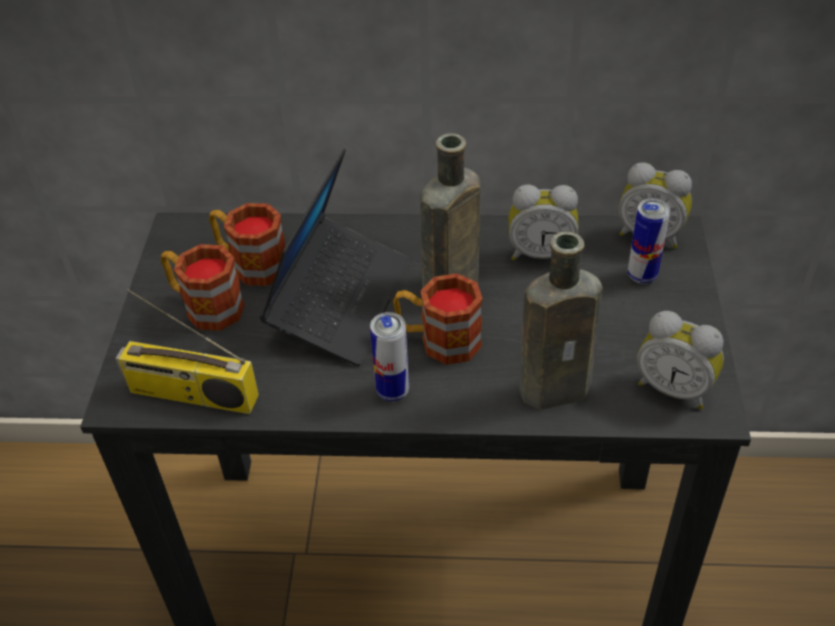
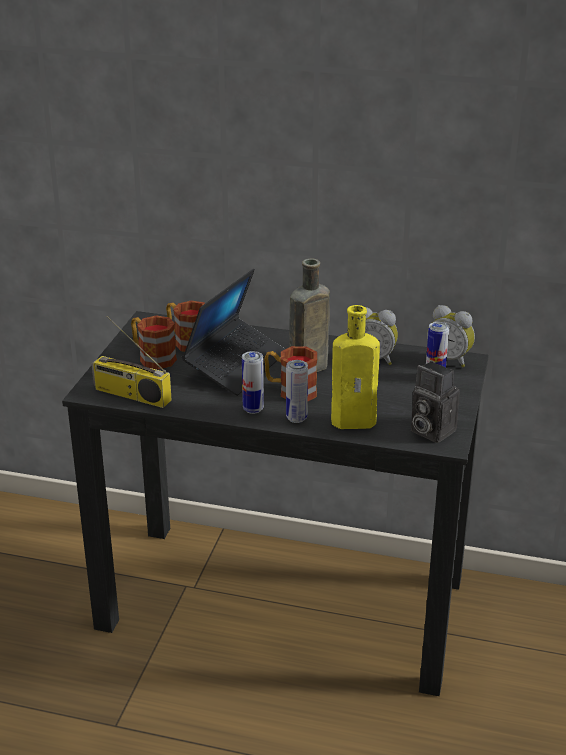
camera: 10 degrees right, 15 degrees down
(465, 399) = (296, 418): none -> can
(559, 388) = (357, 421): brown bottle -> yellow bottle
(674, 388) = (429, 430): alarm clock -> camera

